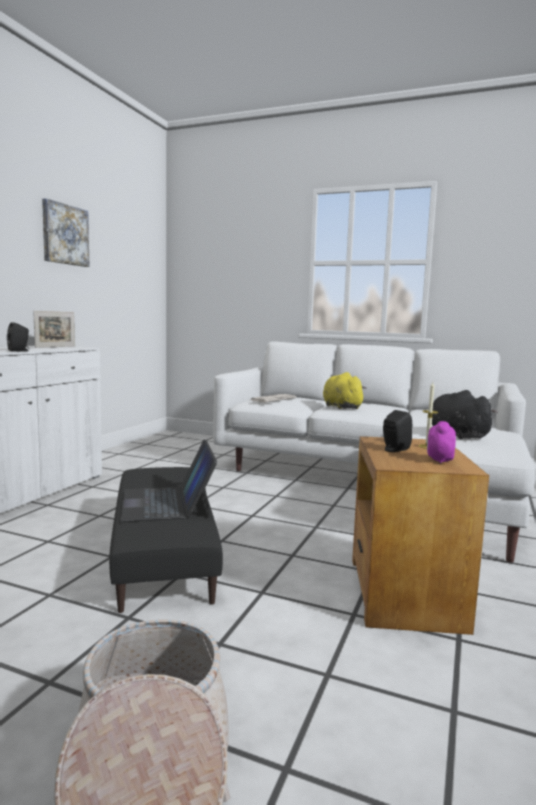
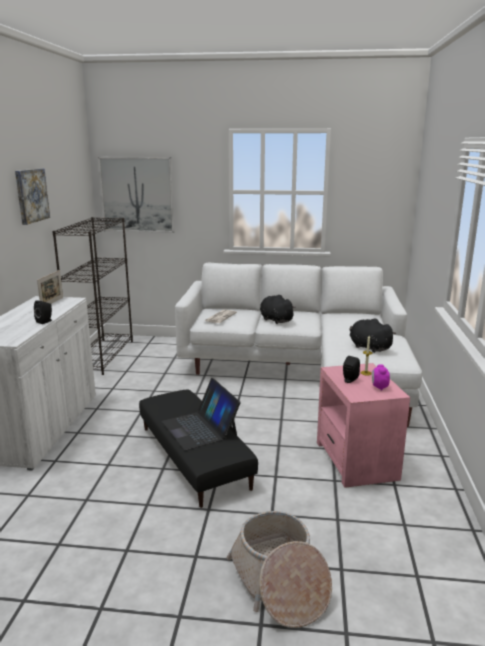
camera: 15 degrees left, 10 degrees up
(145, 445) = (103, 356): none -> black bookcase
(209, 269) = (137, 195): none -> picture
(341, 407) = (275, 320): yellow plush toy -> black plush toy
(404, 593) = (356, 460): brown side table -> pink side table

